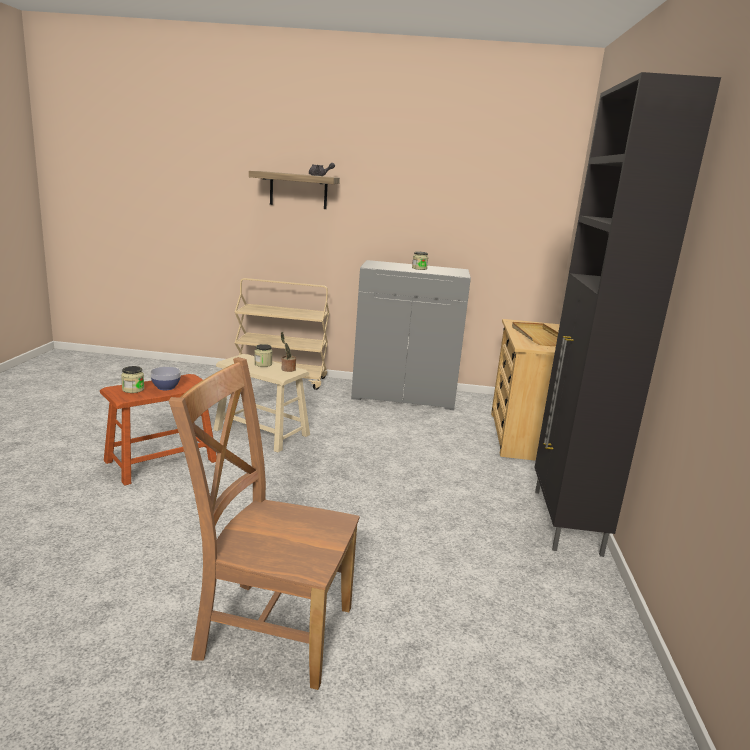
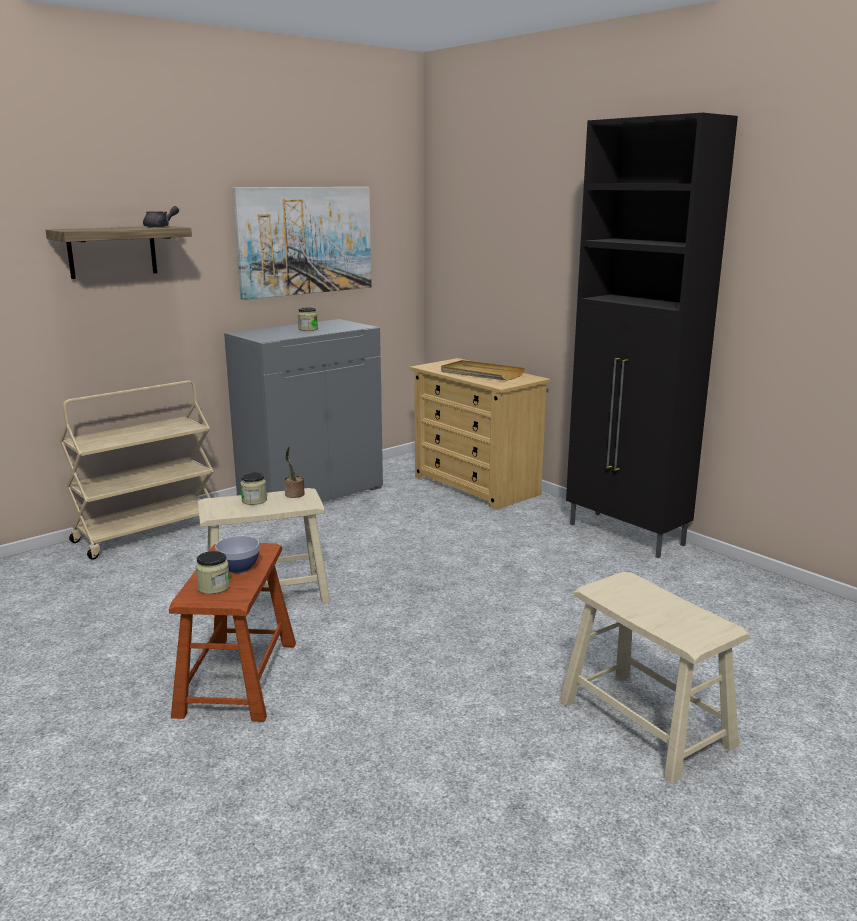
camera: 45 degrees left, 0 degrees up
(269, 629) = (645, 723): brown chair -> beige stool
(449, 202) = (305, 240): none -> picture

